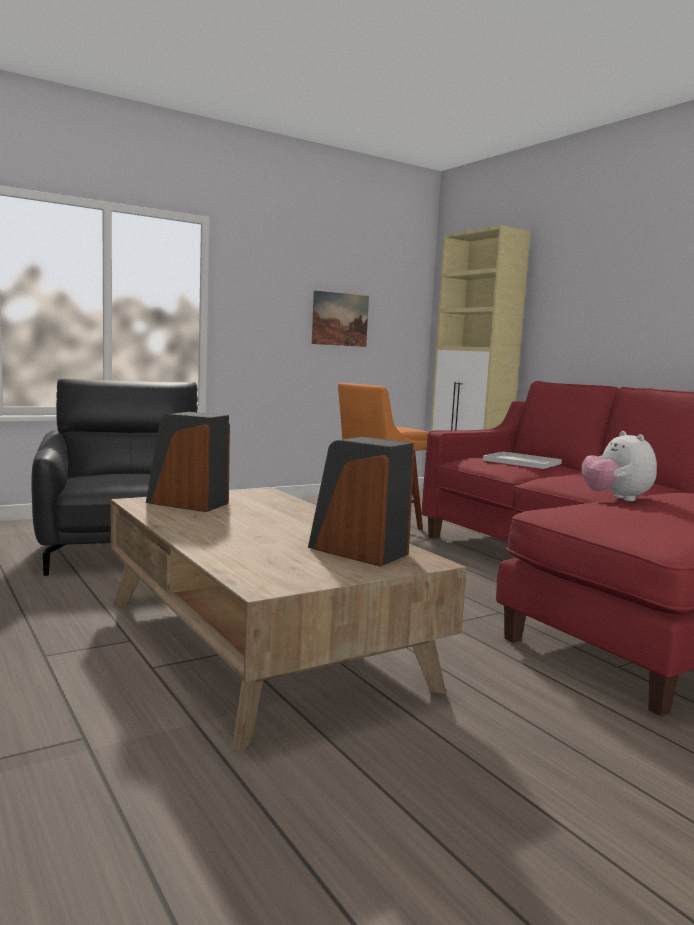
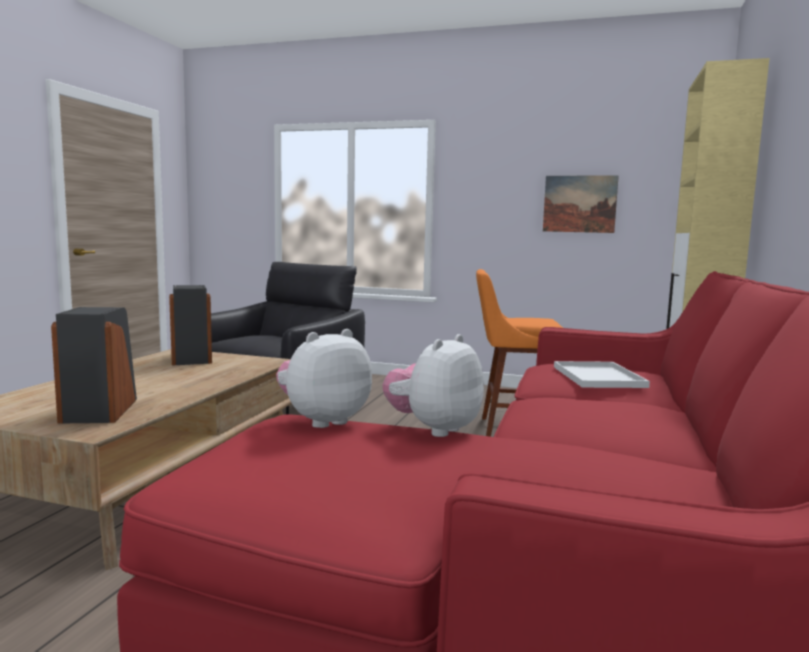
camera: 50 degrees right, 0 degrees up
(576, 506) = (322, 421): none -> plush toy

